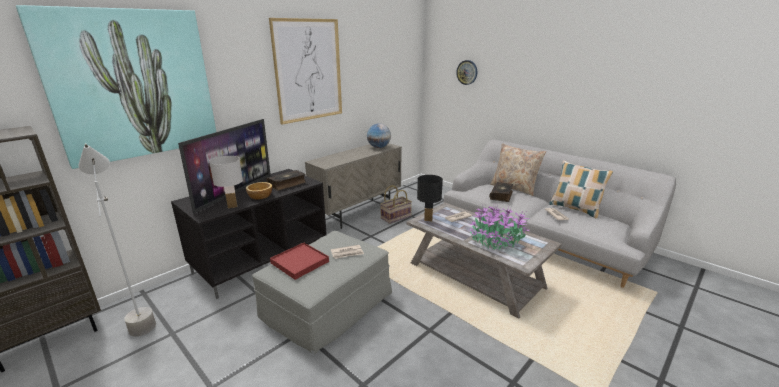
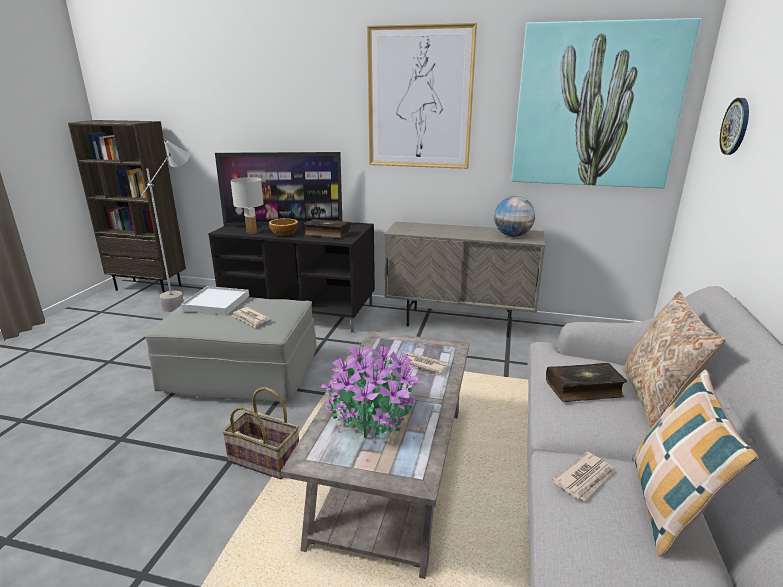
camera: 60 degrees right, 0 degrees up
(133, 85) = (227, 97): picture -> picture (595, 107)
(299, 262) = (216, 303): red tray -> white tray
(395, 217) = (486, 350): basket -> basket (265, 459)
(428, 219) = (391, 343): black table lamp -> none

